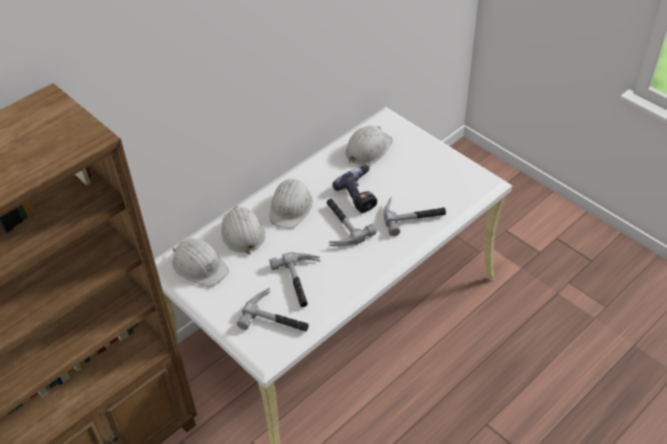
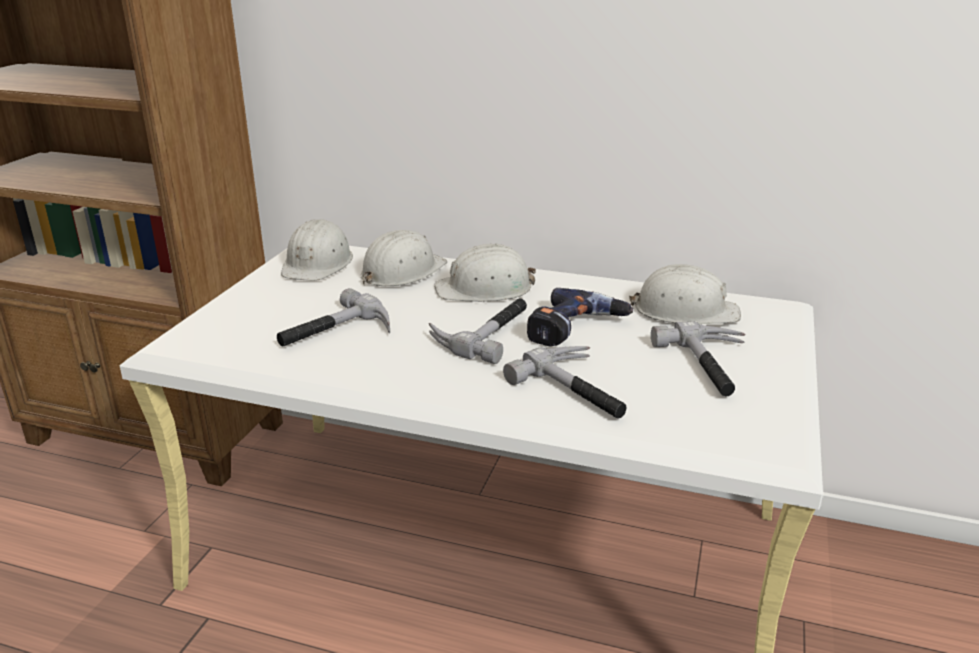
camera: 60 degrees right, 20 degrees down
(278, 317) = (251, 335): hammer -> hammer (712, 367)

